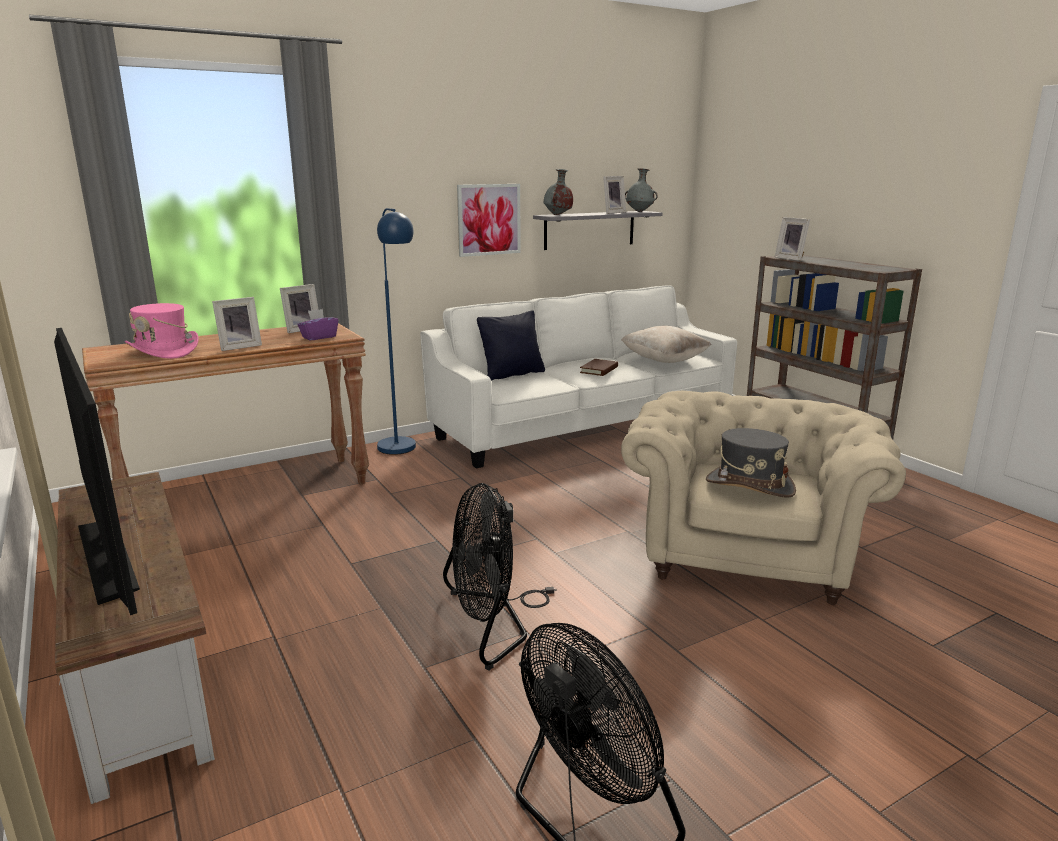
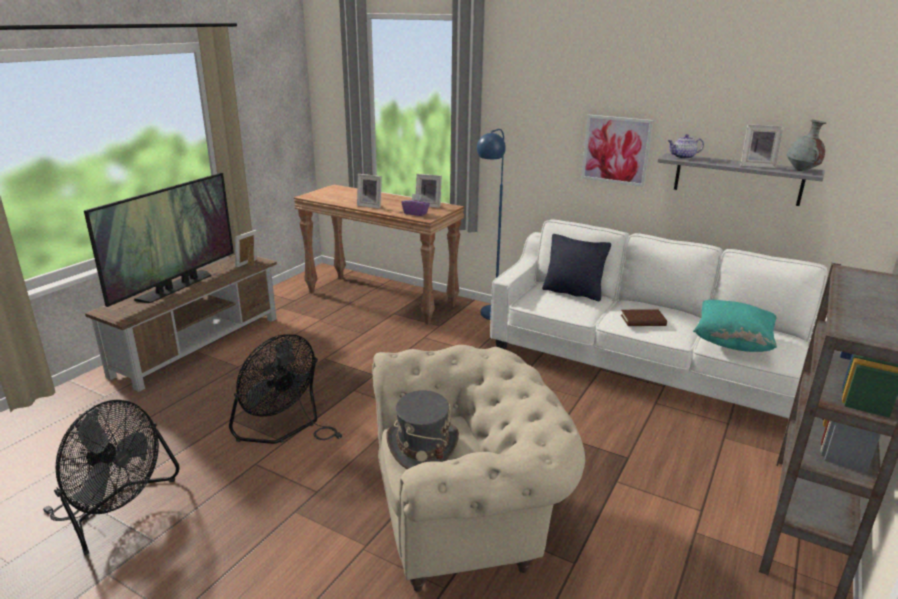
camera: 60 degrees right, 5 degrees up
(164, 351) = (343, 197): pink hat -> none
(558, 215) = (683, 157): grey vase -> teapot
(664, 361) = (732, 343): beige pillow -> turquoise pillow
(791, 258) = (849, 278): picture frame -> picture frame (249, 264)

